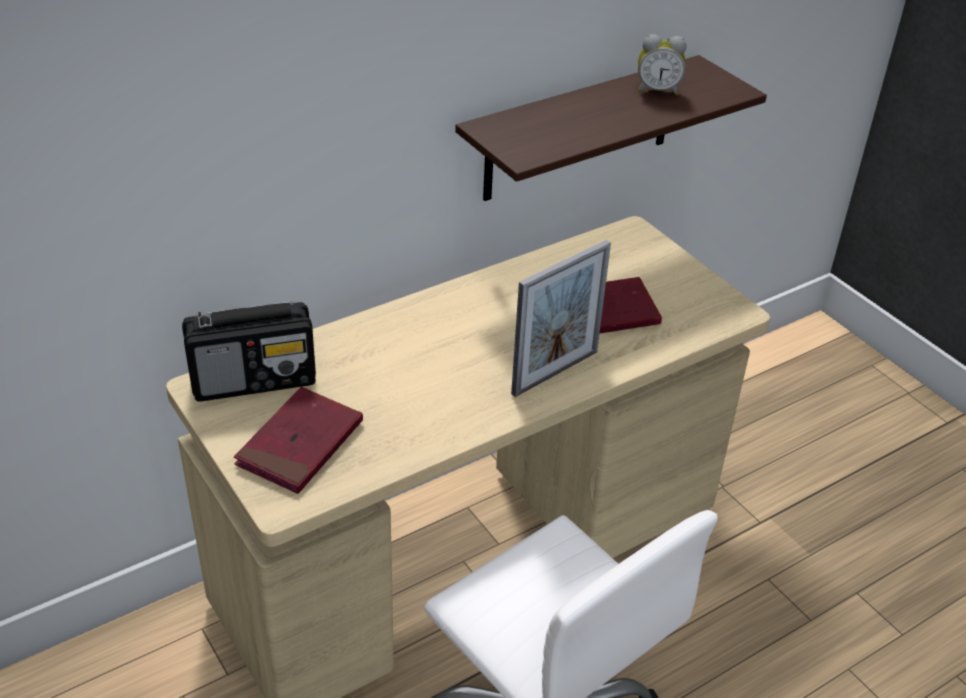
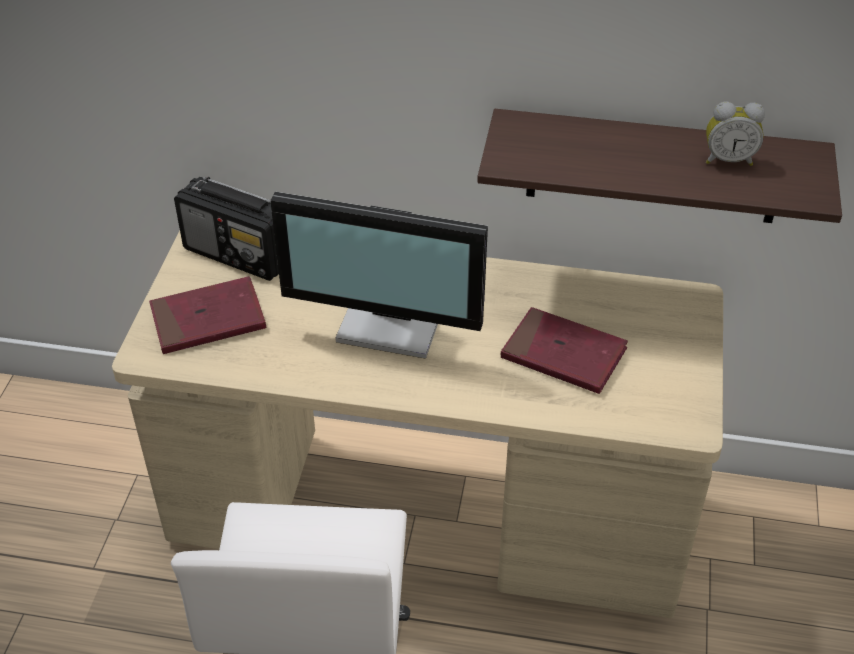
camera: 45 degrees right, 5 degrees up
(455, 360) = (393, 322): none -> monitor
(555, 372) = (455, 380): picture frame -> none
(657, 90) = (728, 159): alarm clock -> alarm clock turned 45 degrees counterclockwise

